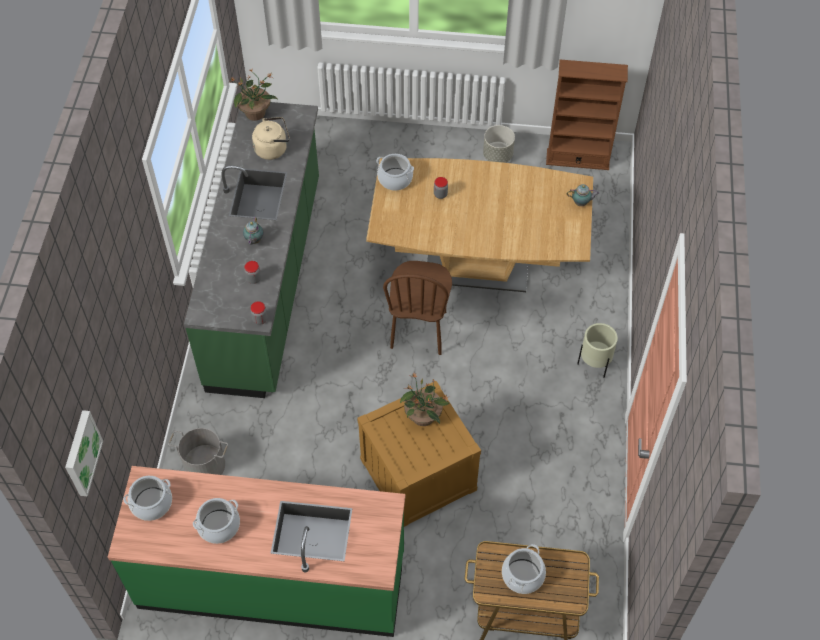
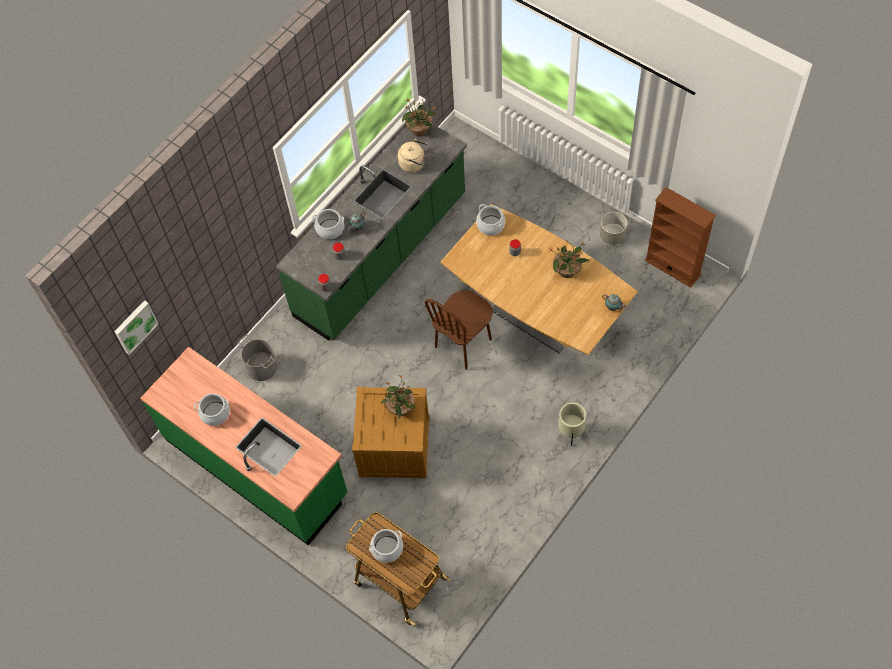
camera: 35 degrees right, 5 degrees up
(152, 503) = (185, 377): cooking pot -> cooking pot (330, 229)
(508, 188) = (567, 271): none -> potted plant

